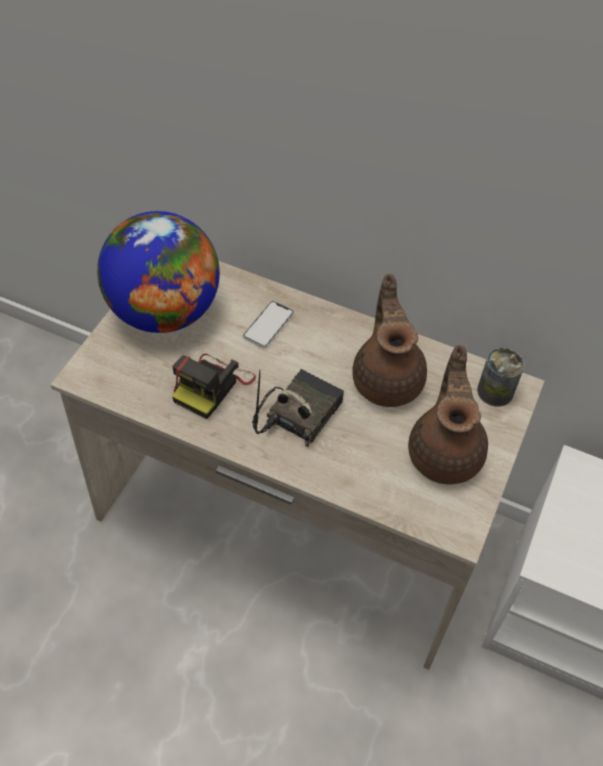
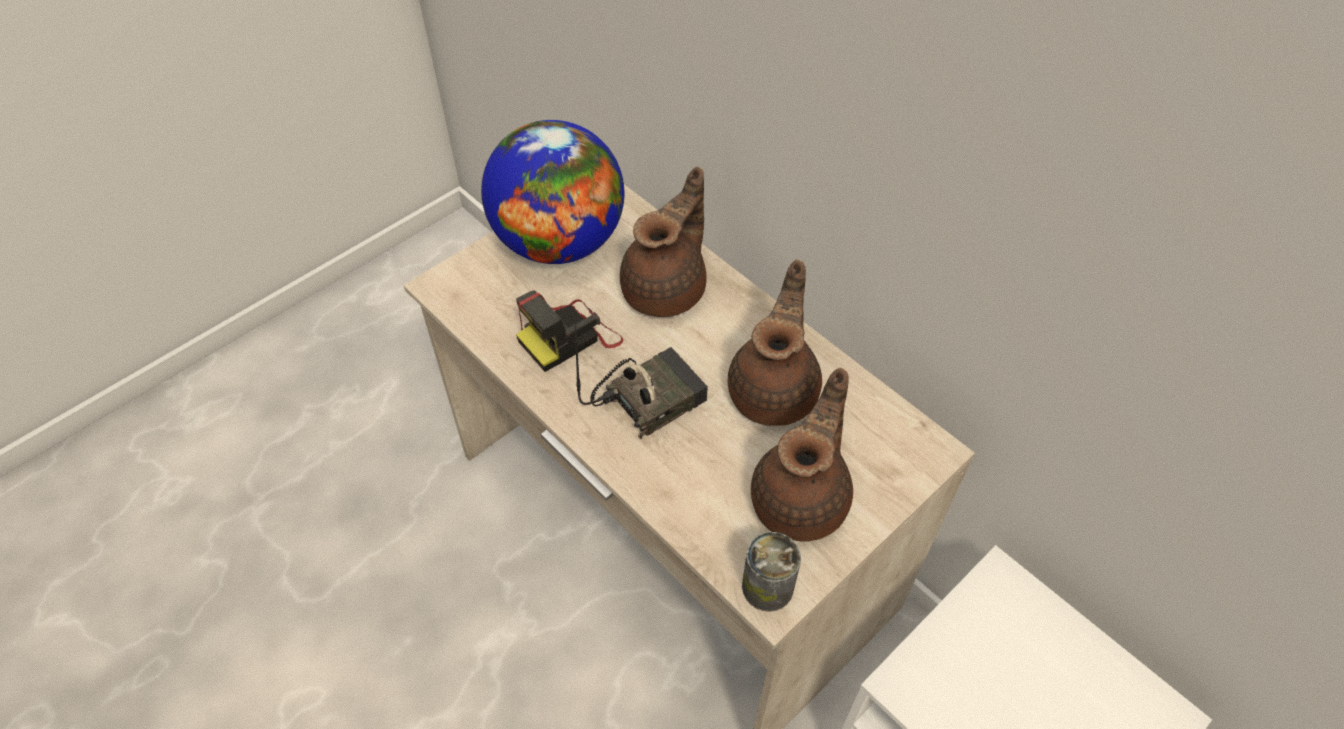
camera: 25 degrees right, 0 degrees up
(268, 325) = (667, 289): phone -> brown teapot
(495, 391) = (902, 446): can -> can (767, 587)

